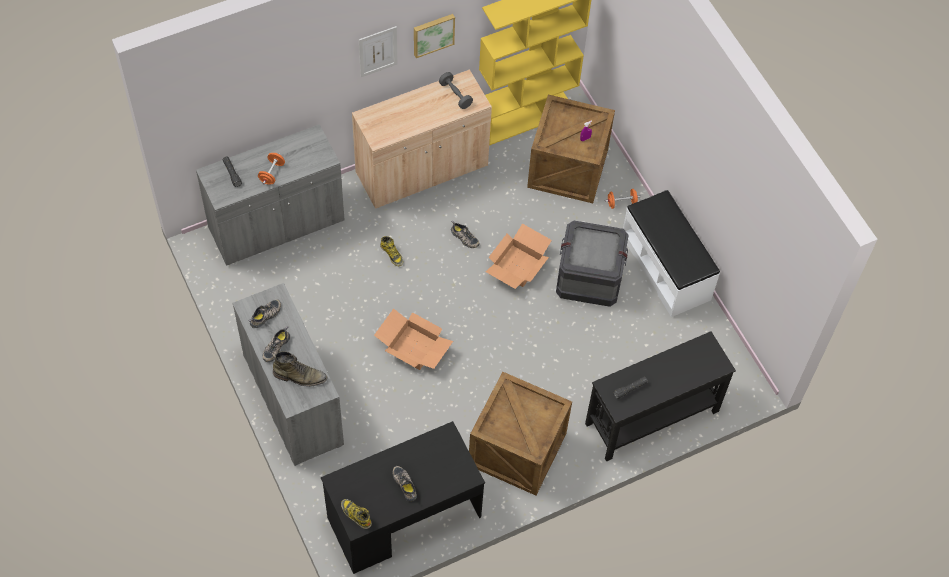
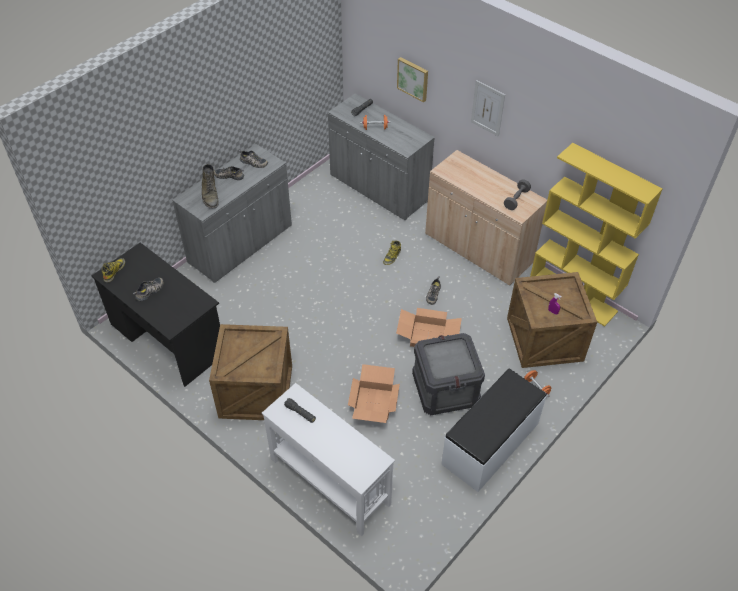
camera: 70 degrees right, 10 degrees down
(414, 347) = (317, 296): cardboard box -> cardboard box (374, 403)
(433, 34) = (530, 133): picture -> picture (413, 78)
(651, 417) = (329, 481): black console table -> white console table

